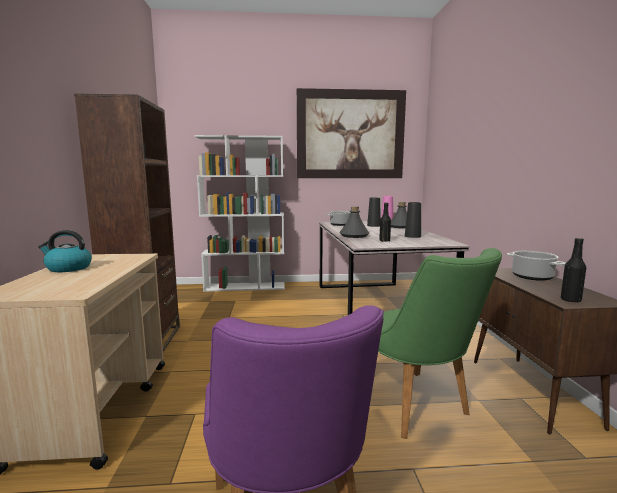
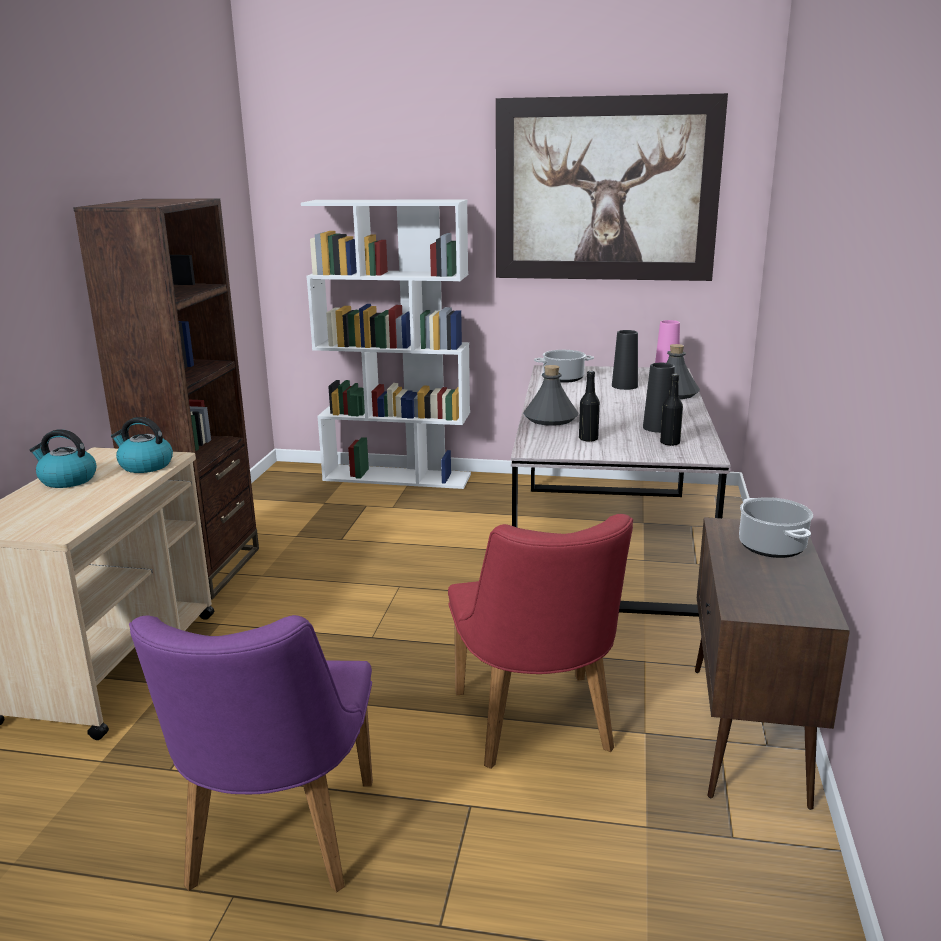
camera: 15 degrees right, 10 degrees up
(125, 259) = (145, 465): none -> kettle
(416, 408) = (538, 729): green chair -> red chair
(570, 300) = (757, 605): black bottle -> black bottle (670, 443)

